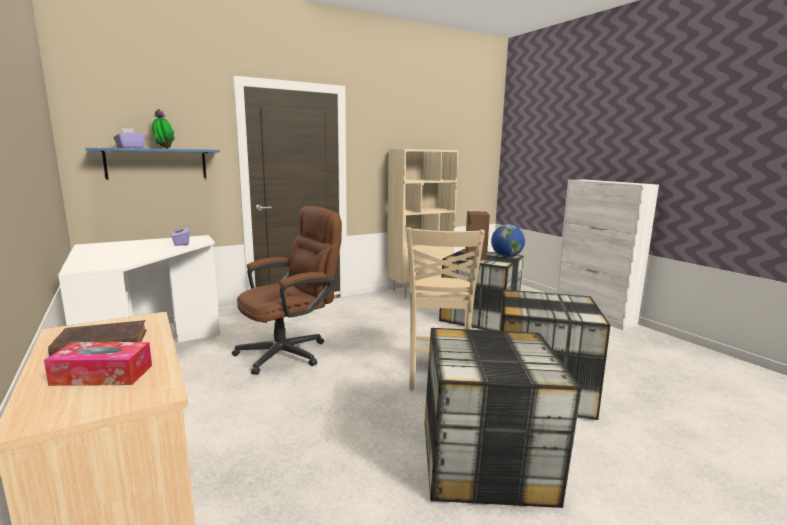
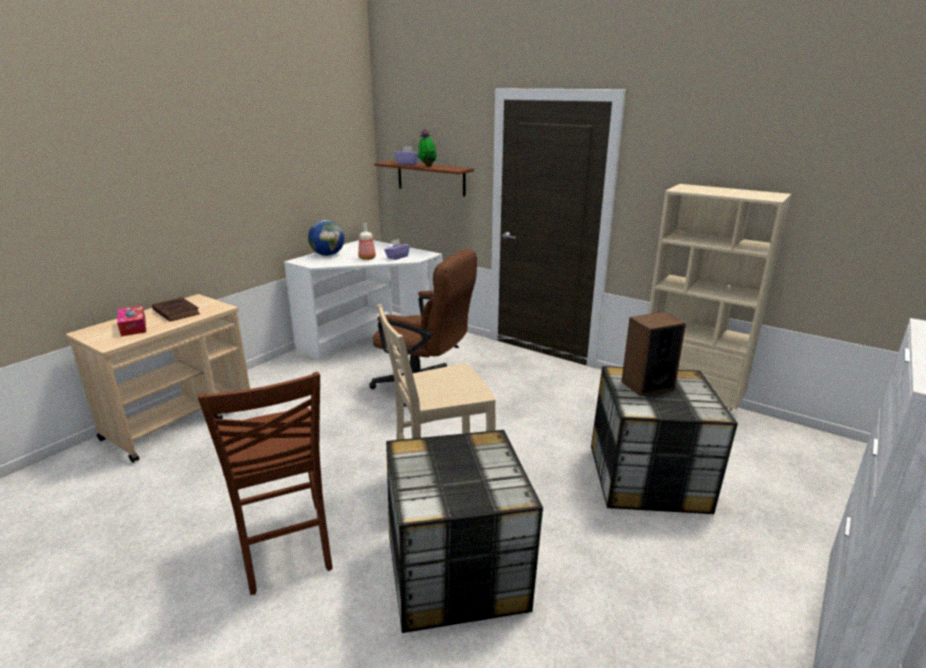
camera: 65 degrees right, 10 degrees up
(155, 250) = (367, 258): none -> bottle
(156, 163) = (431, 178): blue shelf -> brown shelf
(486, 463) = (285, 549): storage box -> brown chair
(506, 256) = (694, 409): globe -> globe (327, 255)

